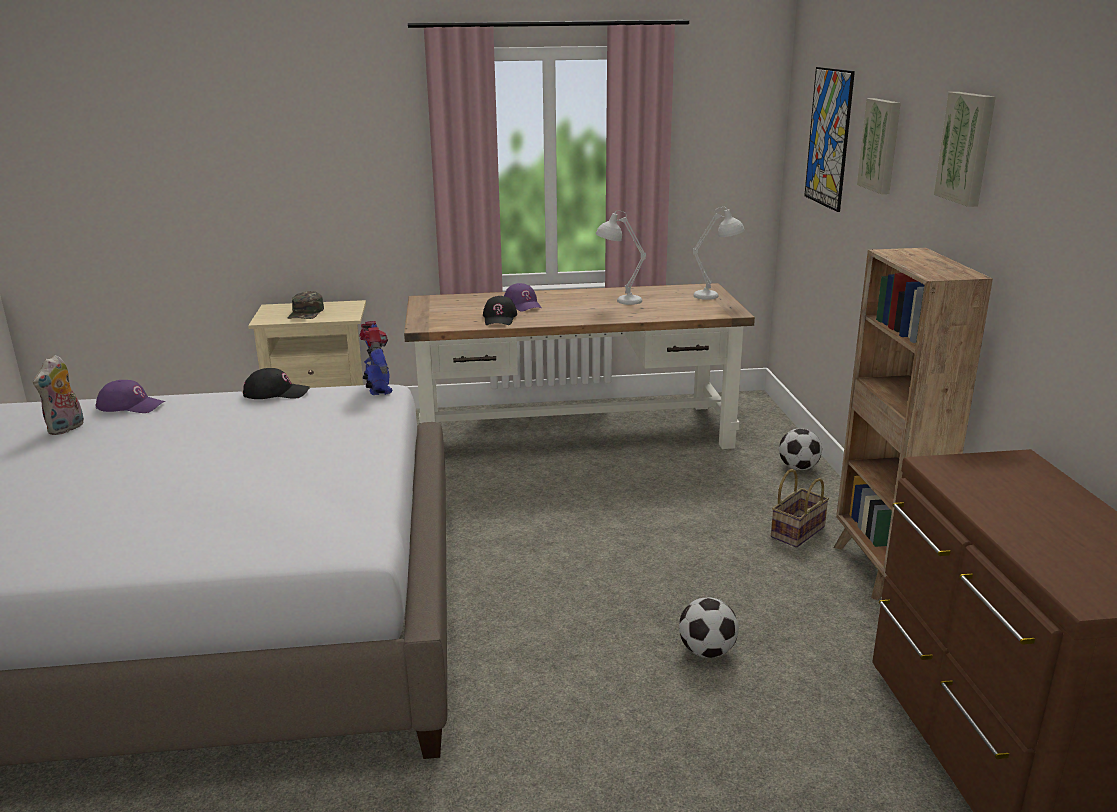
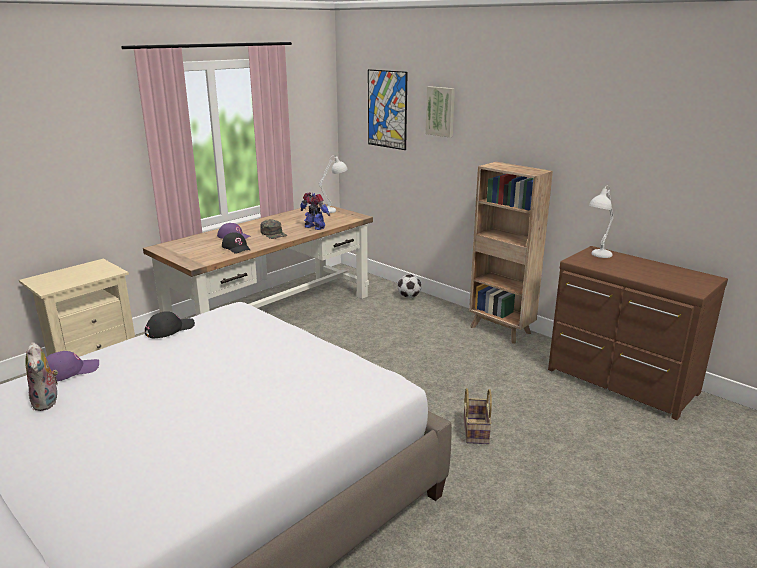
camera: 40 degrees left, 0 degrees up
(306, 313) = (74, 276): green cap -> green cap (274, 234)
(378, 389) = (235, 307): toy robot -> toy robot (314, 228)
(618, 301) = (287, 223): white table lamp -> white table lamp (596, 256)
(707, 651) = (483, 393): football -> none
(797, 531) = (447, 326): basket -> basket (475, 430)
(967, 148) = (516, 109): picture -> none

